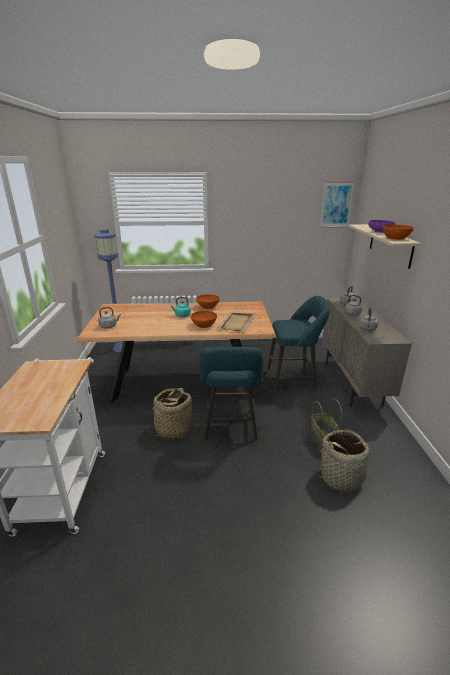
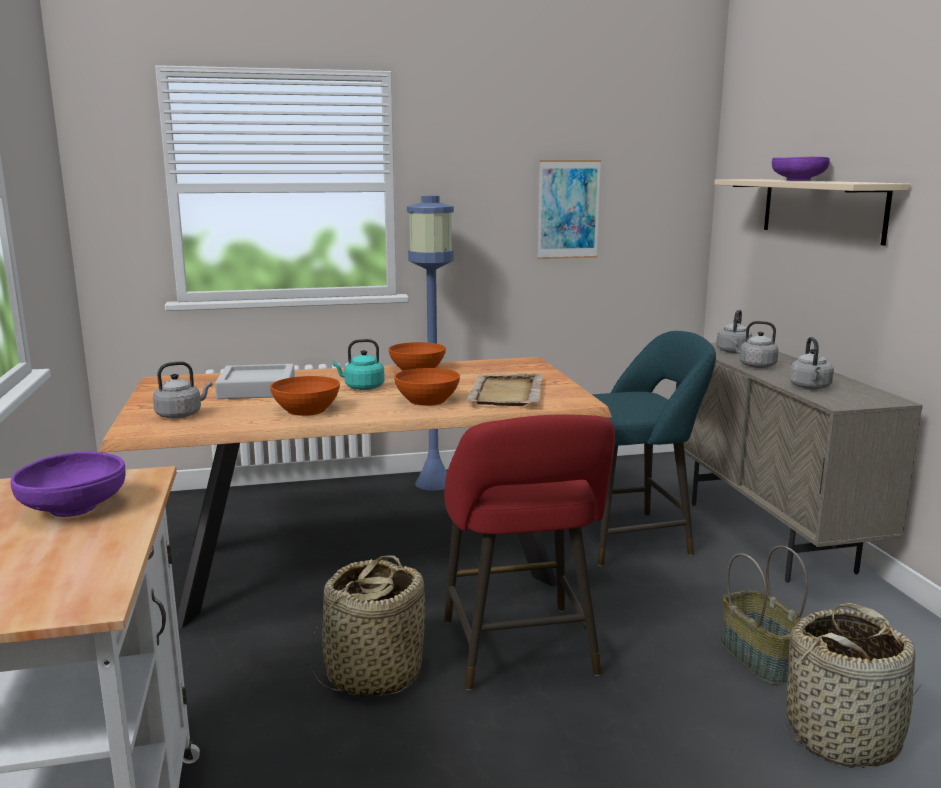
camera: 10 degrees left, 10 degrees down
(51, 378) = (74, 508): none -> purple bowl
(120, 348) = (176, 505): blue floor lamp -> blue floor lamp (434, 483)
(142, 313) = (257, 389): none -> grey tray
(230, 427) = (521, 652): turquoise stool -> red stool
(336, 205) = (674, 148): picture -> picture (568, 209)
(396, 238) = (847, 182): orange bowl -> orange bowl (307, 410)

